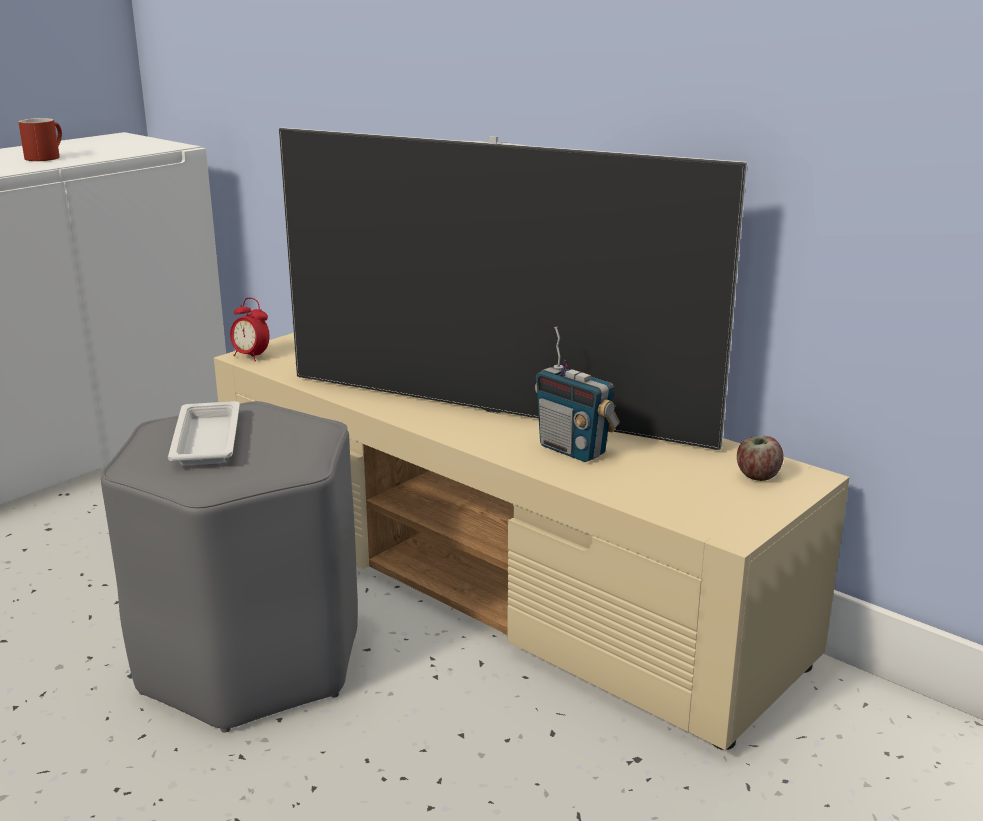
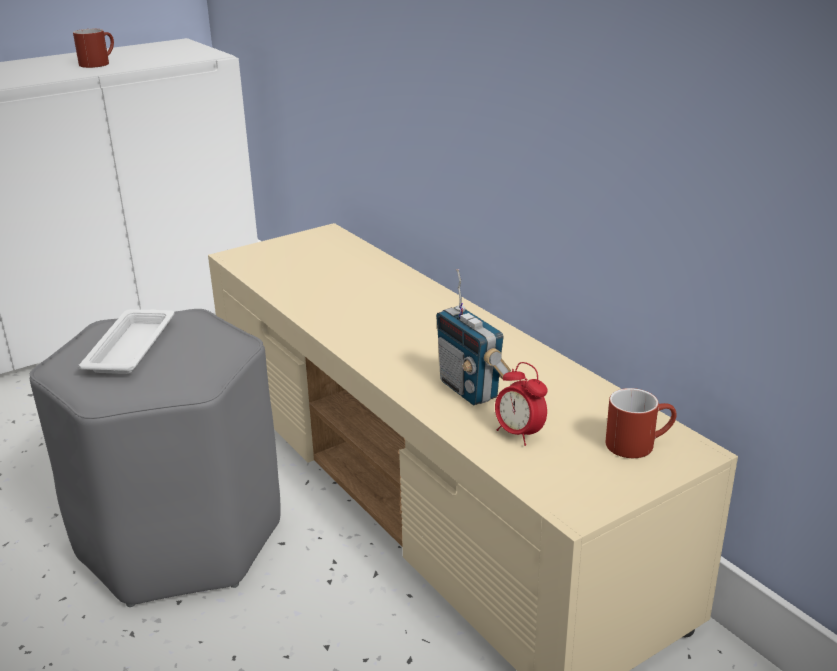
camera: 15 degrees right, 5 degrees up
(251, 356) = (239, 257): alarm clock -> alarm clock (519, 434)
(494, 411) = (419, 336): television -> none
(757, 476) = (638, 443): apple -> red mug

